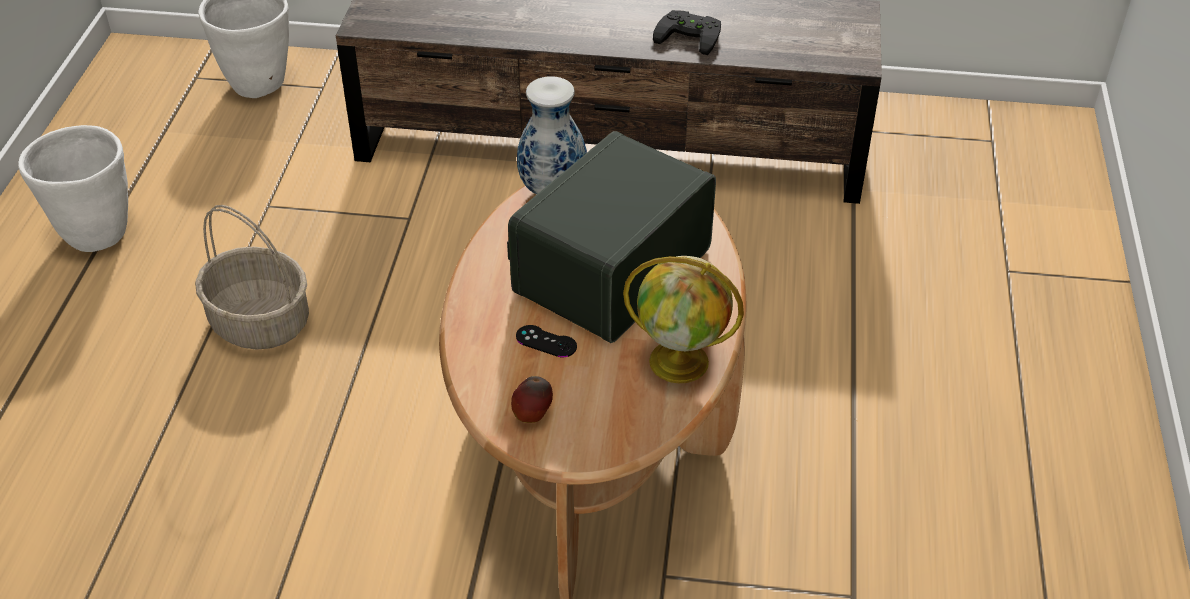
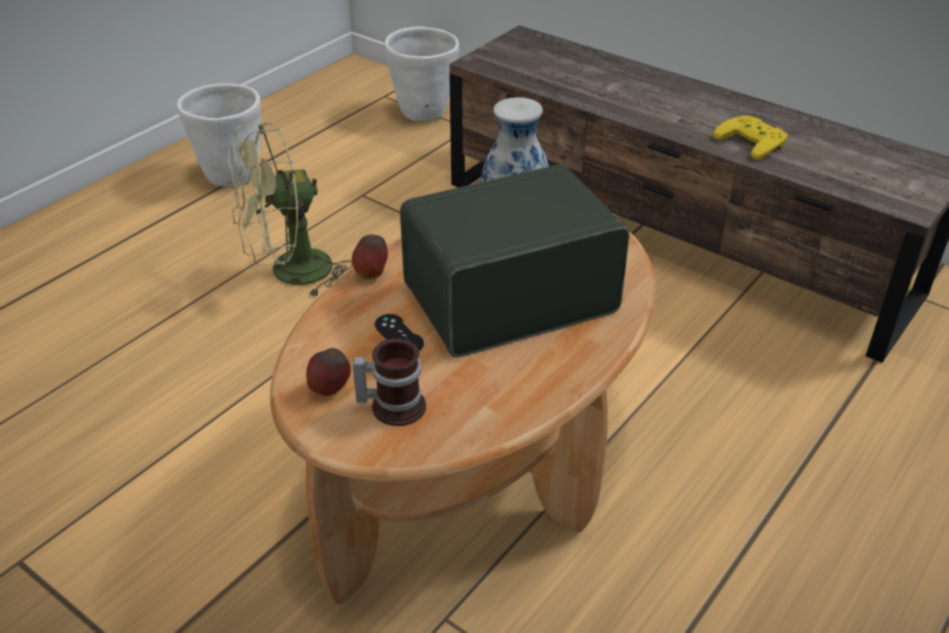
camera: 30 degrees right, 5 degrees down
(261, 322) = (289, 274): basket -> green fan
(473, 295) = (371, 275): none -> apple
(596, 405) = (393, 405): none -> mug
(681, 361) = (506, 398): globe -> none
(690, 35) = (754, 141): black game controller -> yellow game controller

